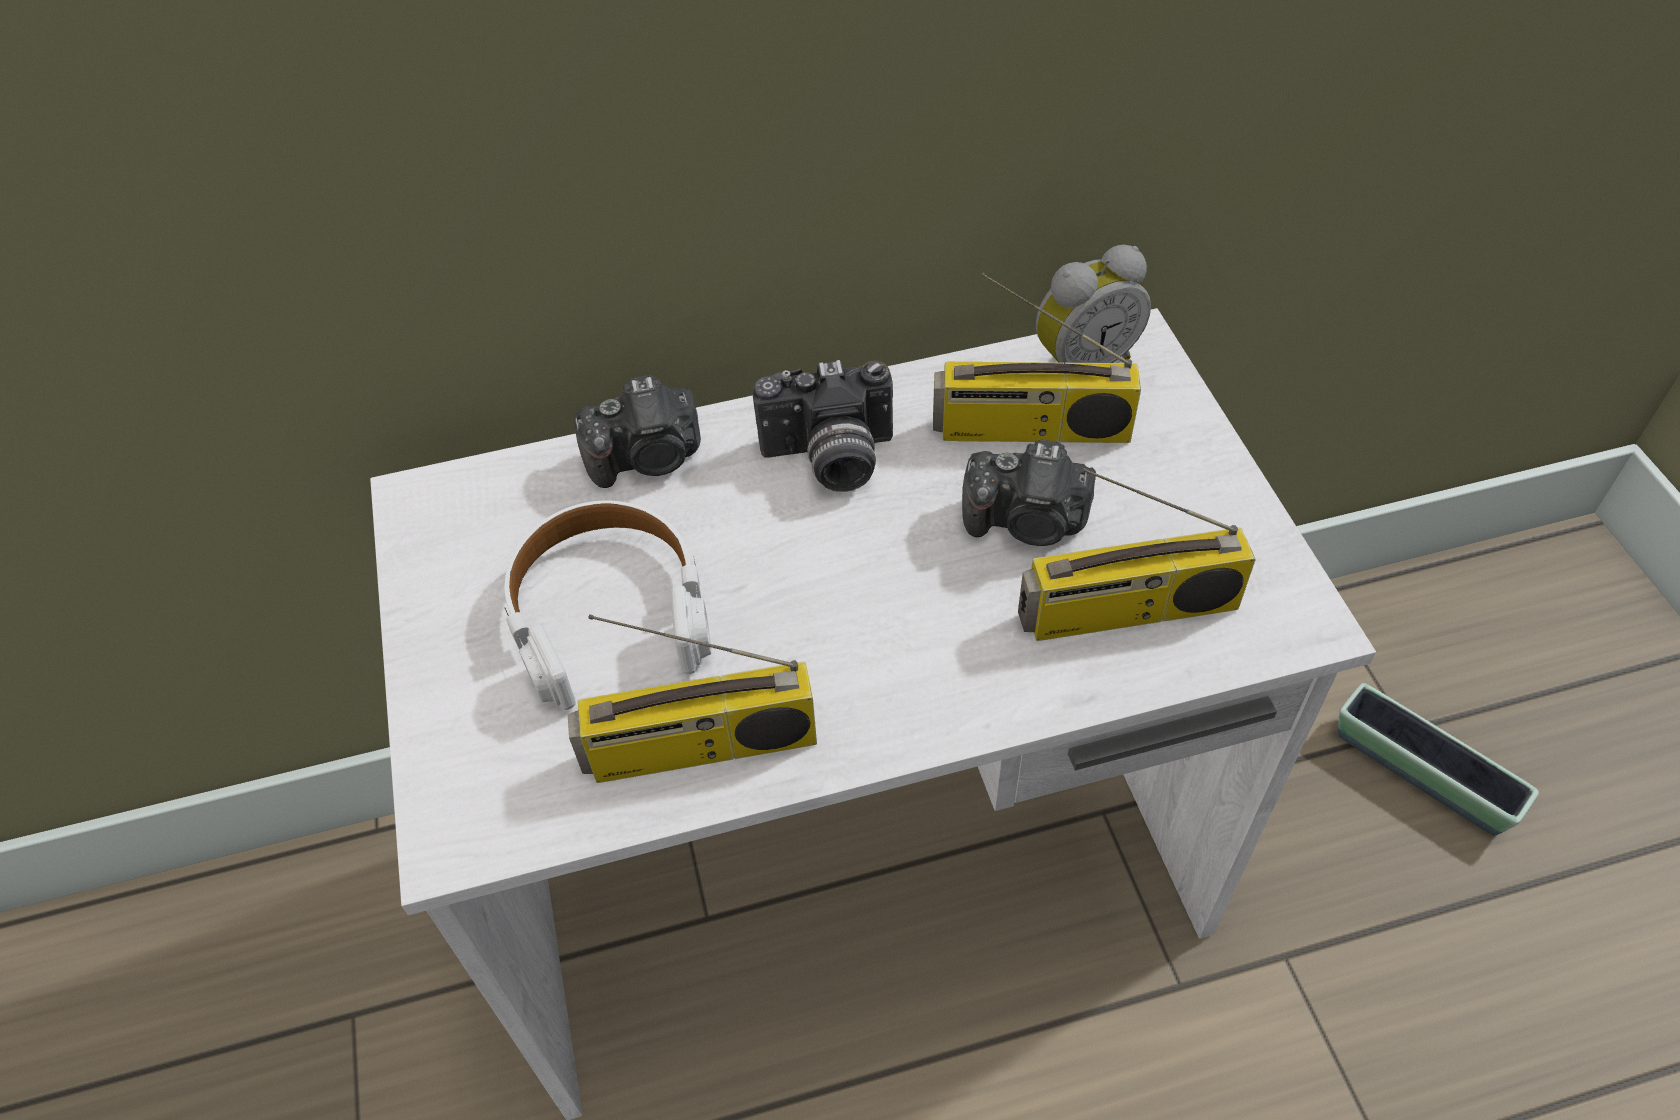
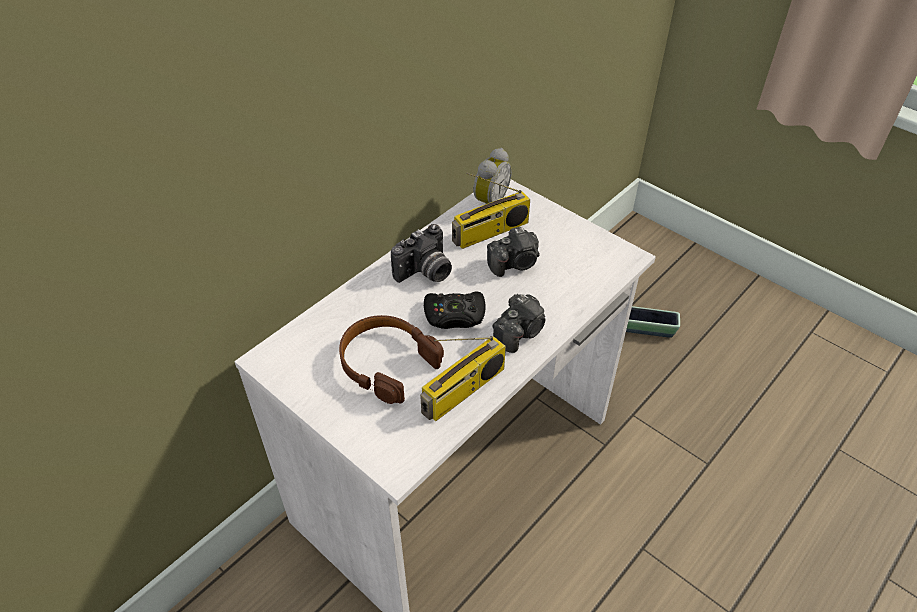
camera: 35 degrees left, 5 degrees down
(609, 613) = (387, 363): white headphones -> brown headphones
(648, 458) = (352, 302): camera -> camera (519, 332)
(813, 577) = (454, 315): none -> black game controller
(1127, 613) = (572, 278): radio -> none

